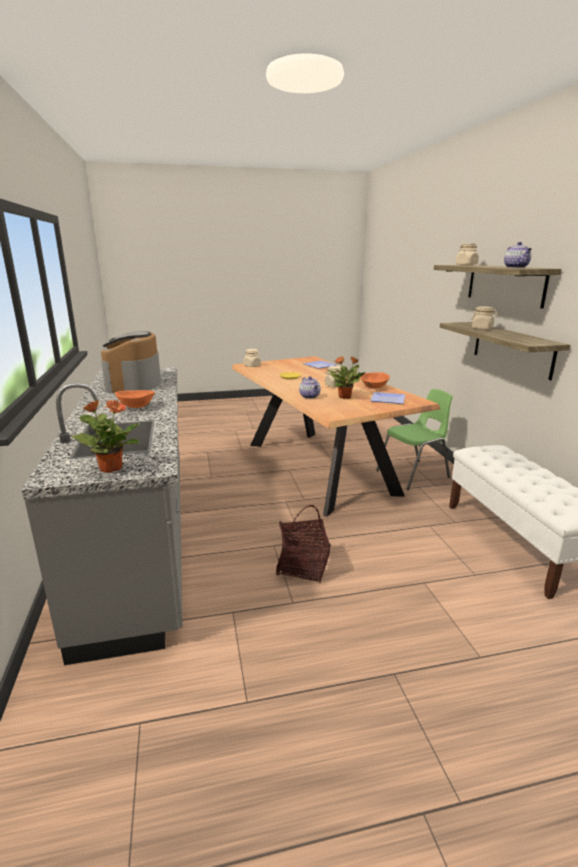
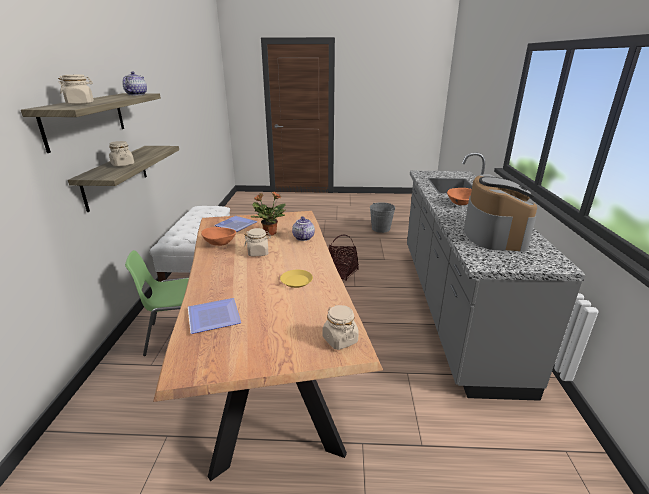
camera: 165 degrees left, 5 degrees up
(110, 468) = (440, 174): potted plant -> none
(246, 768) = (381, 229): none -> grey bucket

